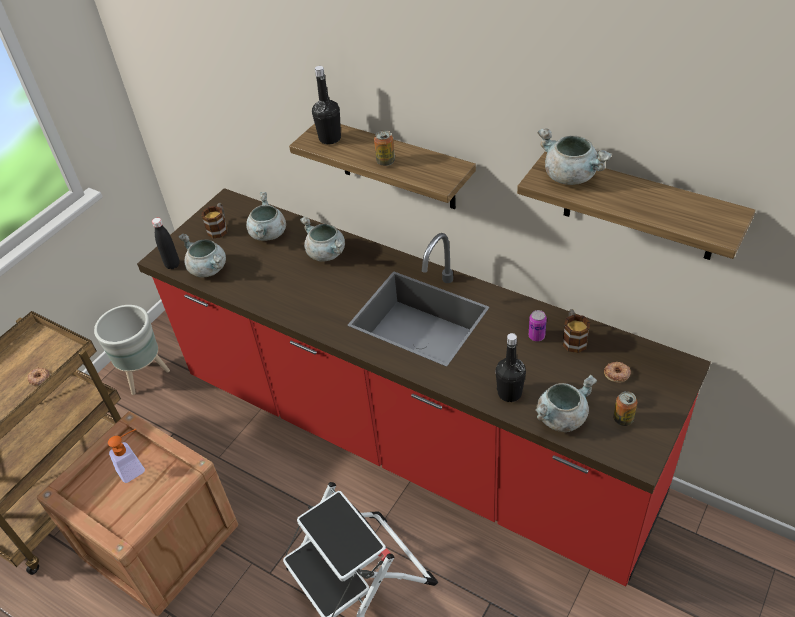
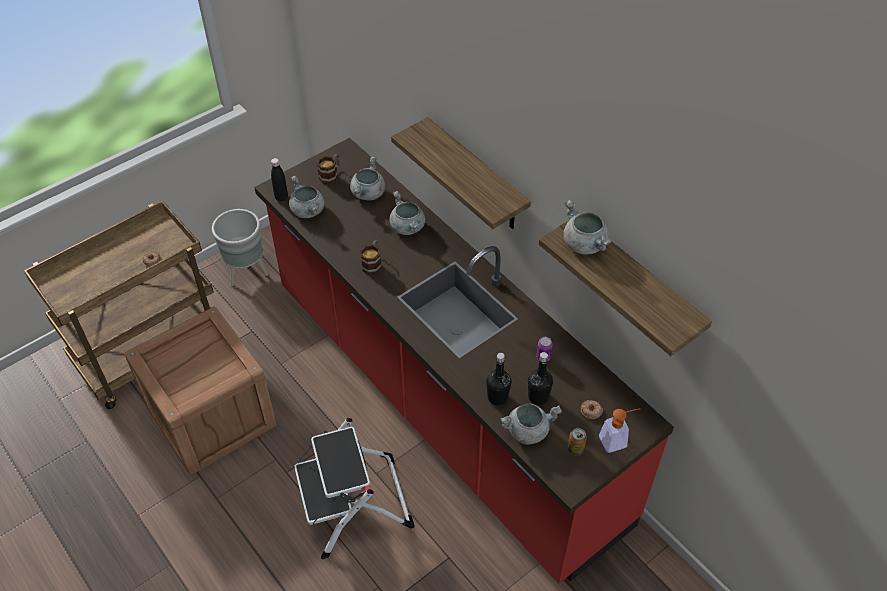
camera: 15 degrees right, 5 degrees up
(135, 468) = (204, 355): soap dispenser -> soap dispenser (617, 440)
(330, 138) = (426, 140): black bottle -> black bottle (538, 397)
(385, 162) = (459, 176): can -> none
(573, 339) = (572, 369): mug -> mug (372, 263)

